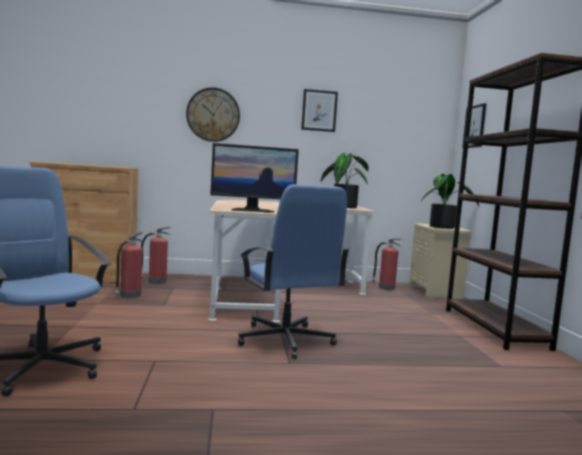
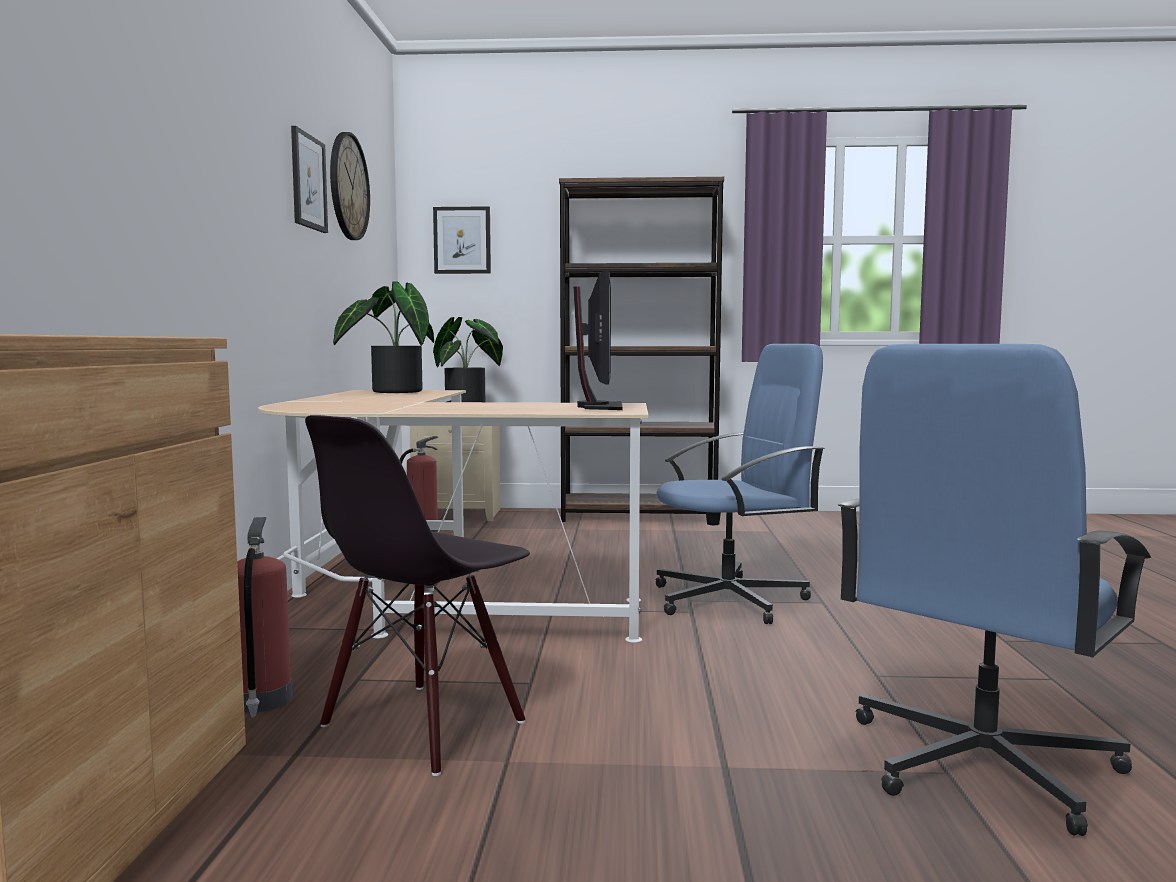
camera: 80 degrees left, 0 degrees up
(129, 295) = (423, 726): fire extinguisher -> black chair
(213, 115) = (185, 160): wall clock -> wall clock (348, 187)

